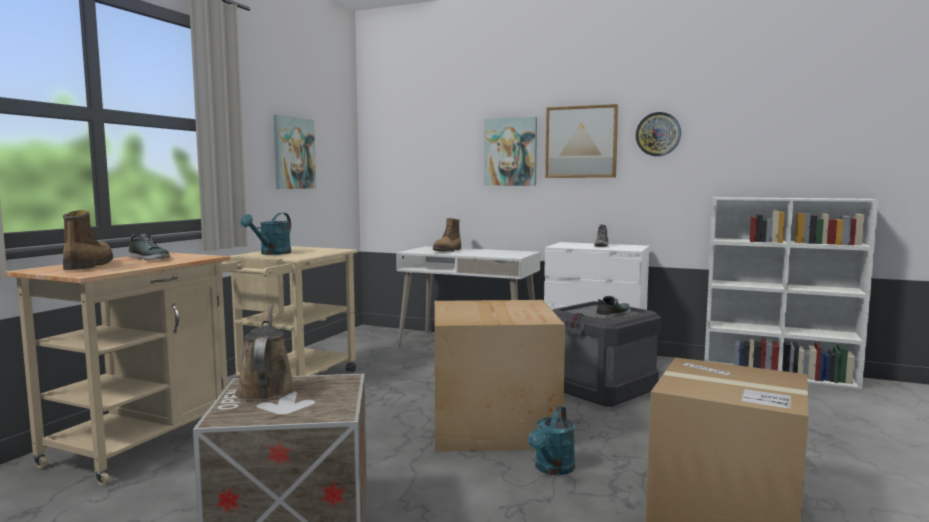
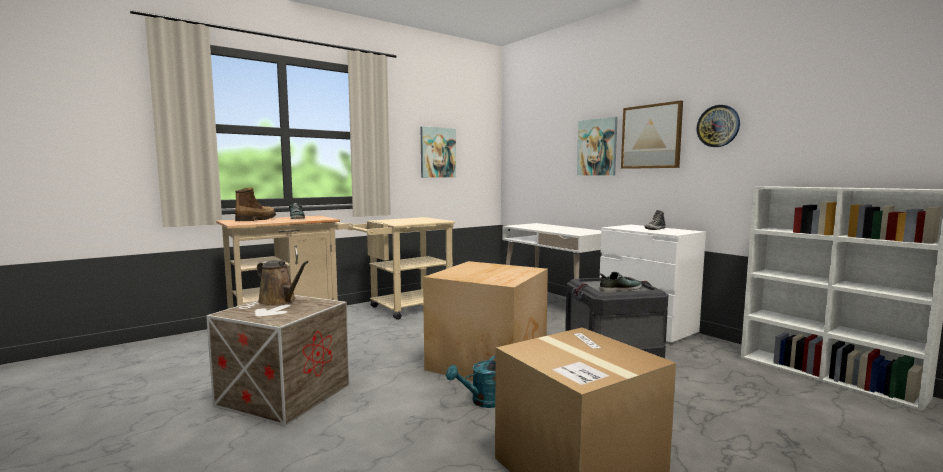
camera: 30 degrees right, 0 degrees up
(266, 389) = (279, 301): brown watering can -> brown watering can turned 105 degrees clockwise
(272, 253) = (394, 220): turquoise watering can -> none
(448, 251) = (541, 227): boot -> none

